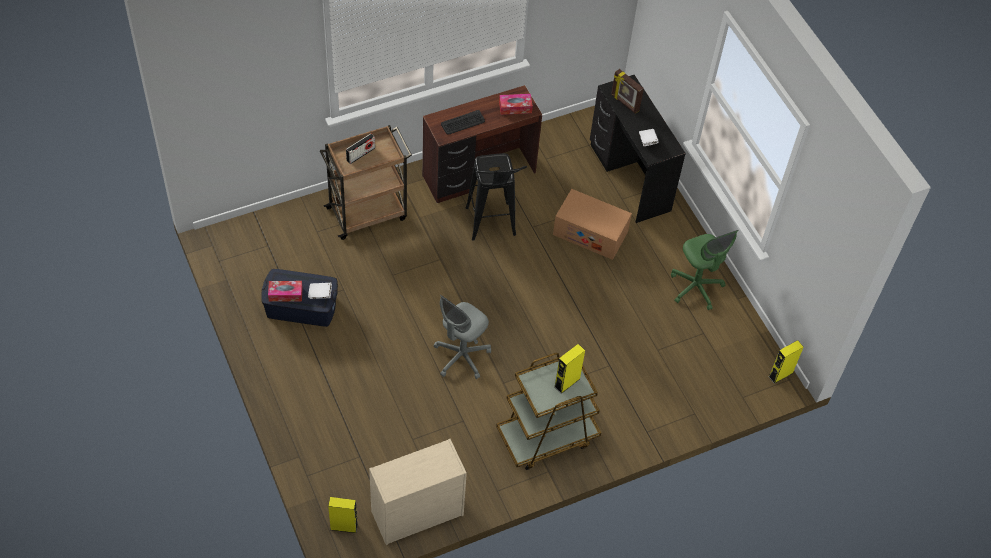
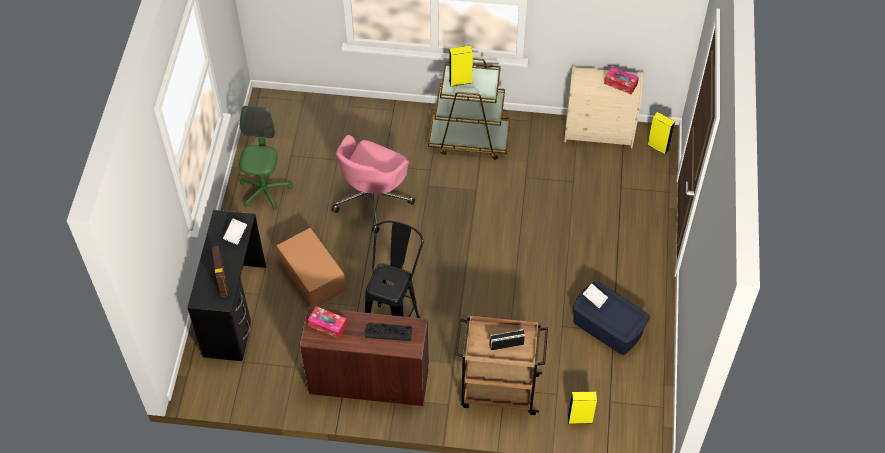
camera: 145 degrees left, 0 degrees up
(285, 294) = (625, 313): tissue box -> tissue box (620, 83)
(461, 357) = (496, 224): grey office chair -> none
(593, 327) = (373, 198): none -> pink office chair
(780, 374) = (261, 102): yellow speaker -> yellow speaker (580, 419)

